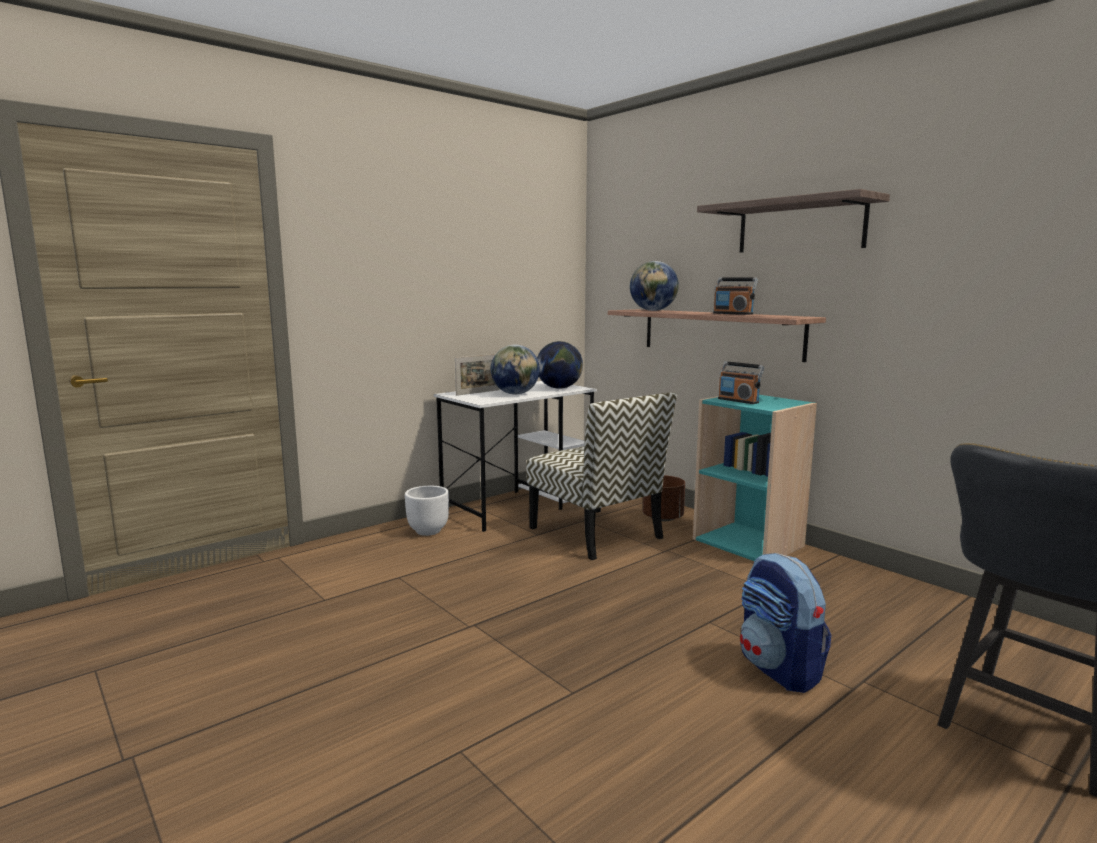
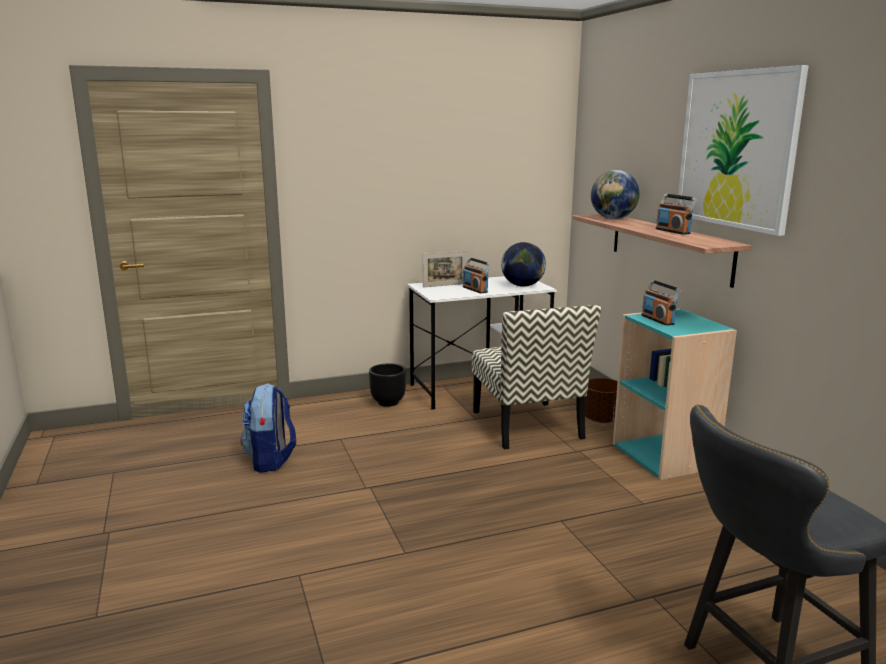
camera: 20 degrees right, 5 degrees up
(428, 531) = (388, 402): white planter -> black planter
(515, 394) = (475, 289): globe -> radio
(779, 669) = (586, 571): backpack -> backpack (271, 460)
(800, 226) = (737, 149): shelf -> picture

